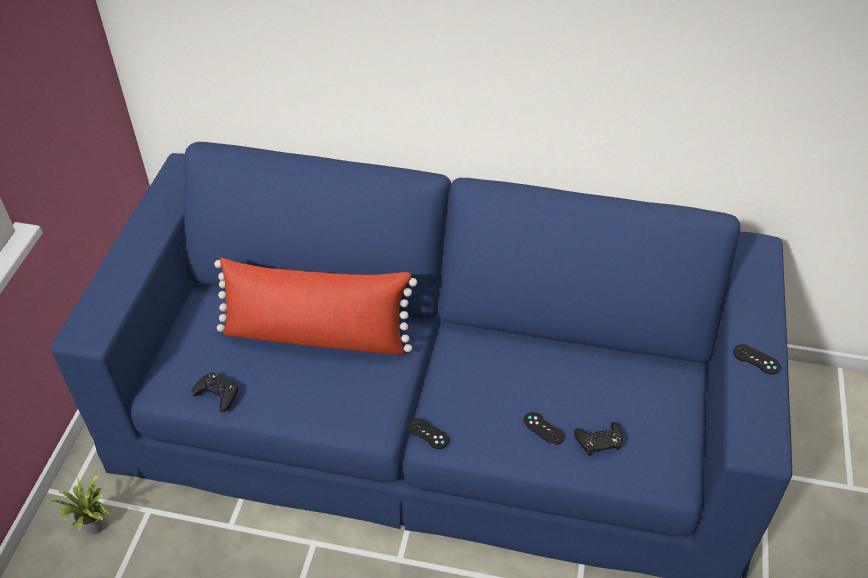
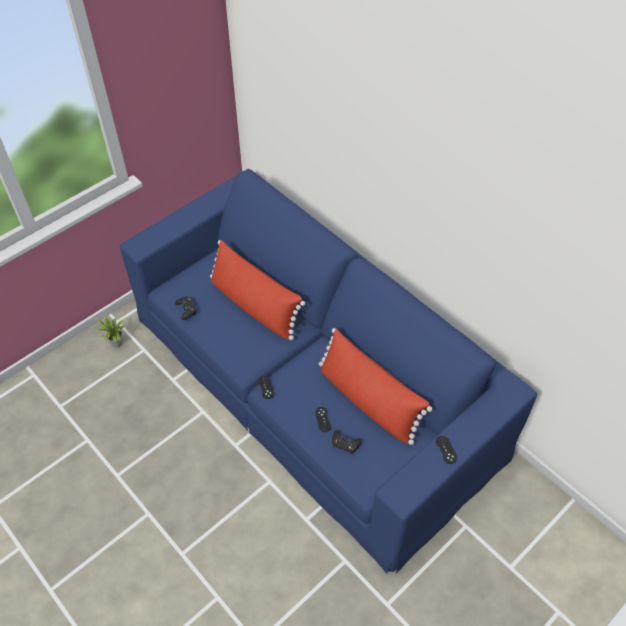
camera: 35 degrees right, 5 degrees up
(577, 371) = (368, 401): none -> red pillow

